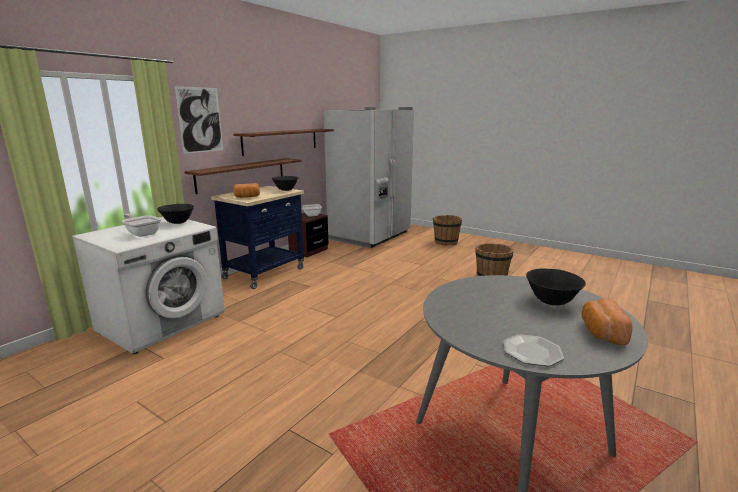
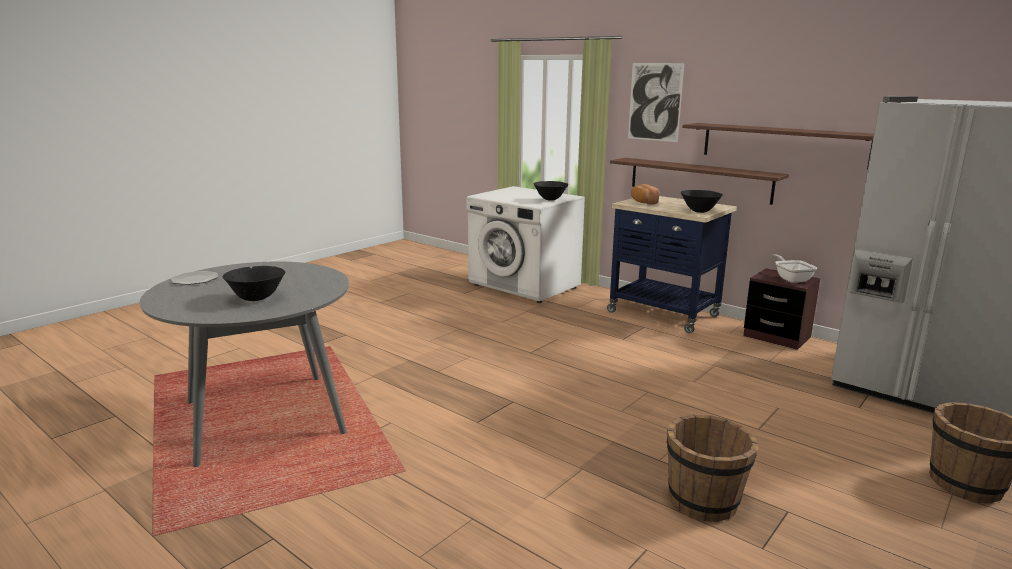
camera: 95 degrees right, 0 degrees up
(142, 233) = (515, 196): frying pan -> none
(601, 332) = (186, 303): bread -> none

